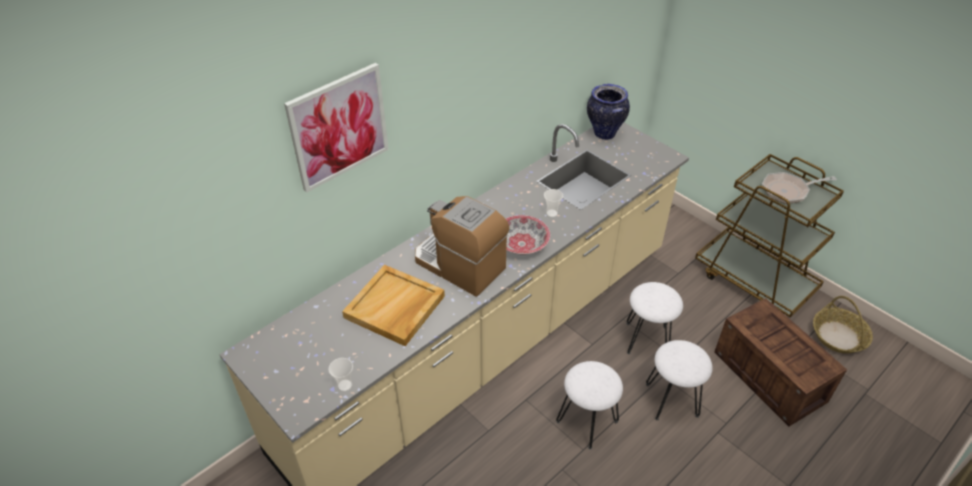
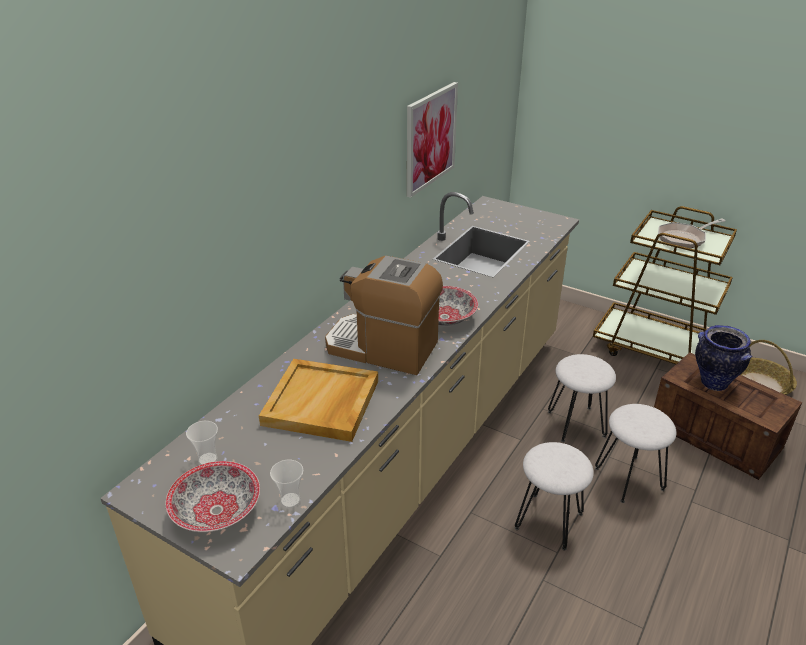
camera: 15 degrees left, 10 degrees down
(292, 382) = (216, 511): none -> bowl
(339, 127) = (234, 169): picture -> picture (430, 138)
(551, 213) = (463, 285): cup -> cup (208, 459)
(604, 133) = (483, 210): vase -> vase (713, 383)

